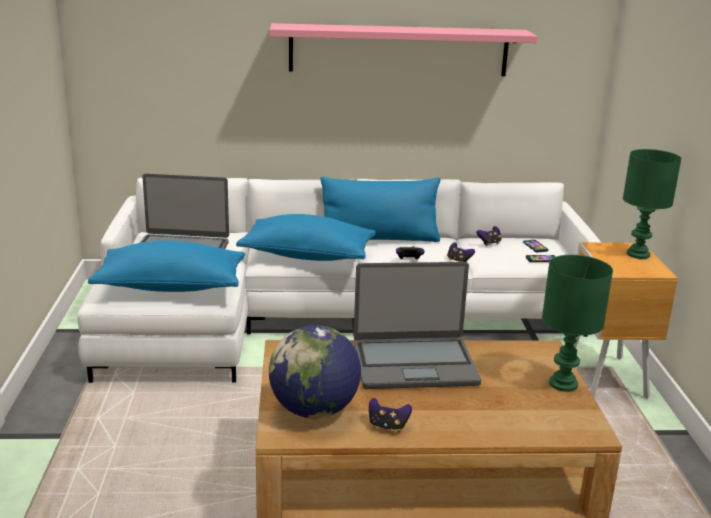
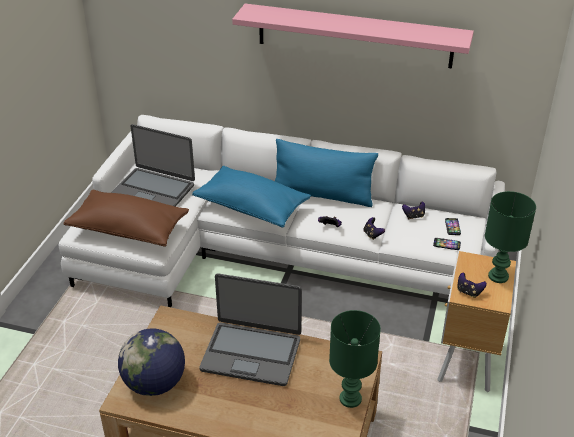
camera: 20 degrees right, 15 degrees up
(171, 287) = (129, 229): blue pillow -> brown pillow
(387, 426) = (195, 411): game controller -> game controller (469, 292)

